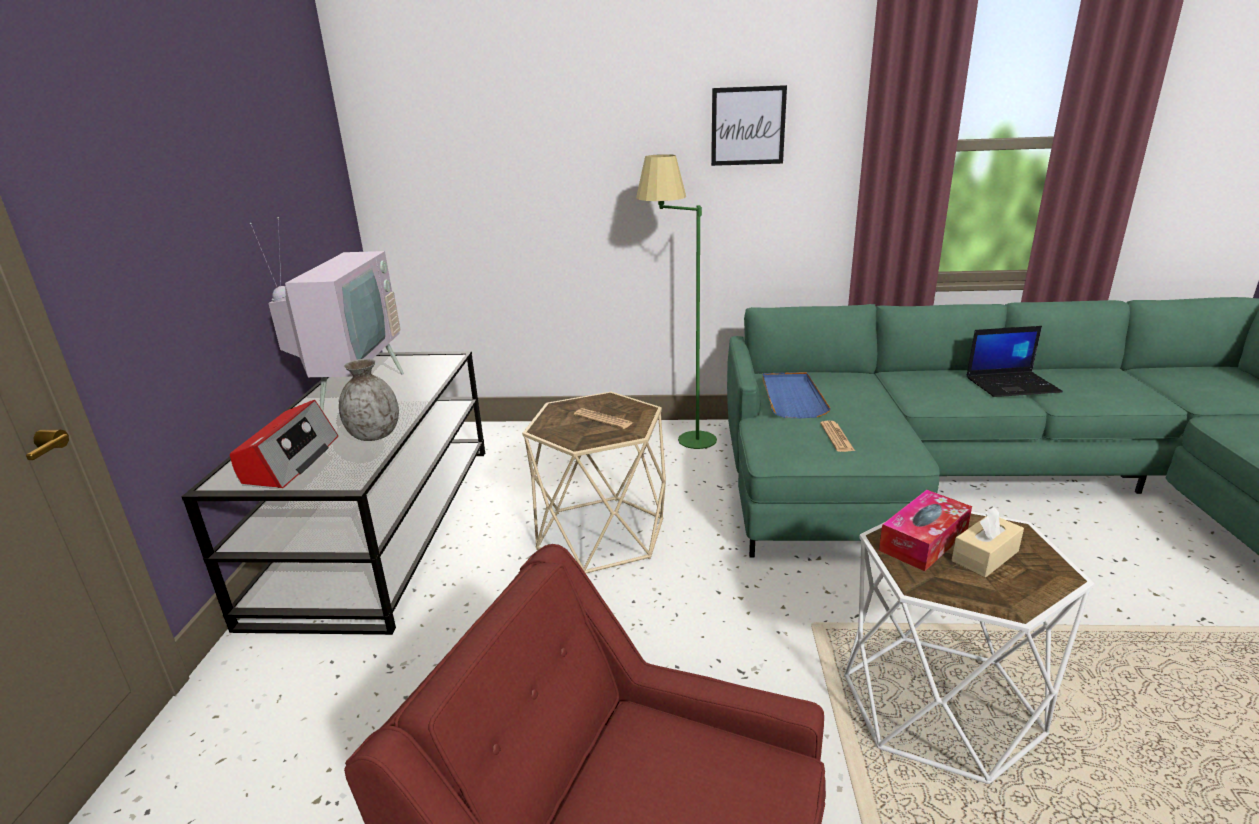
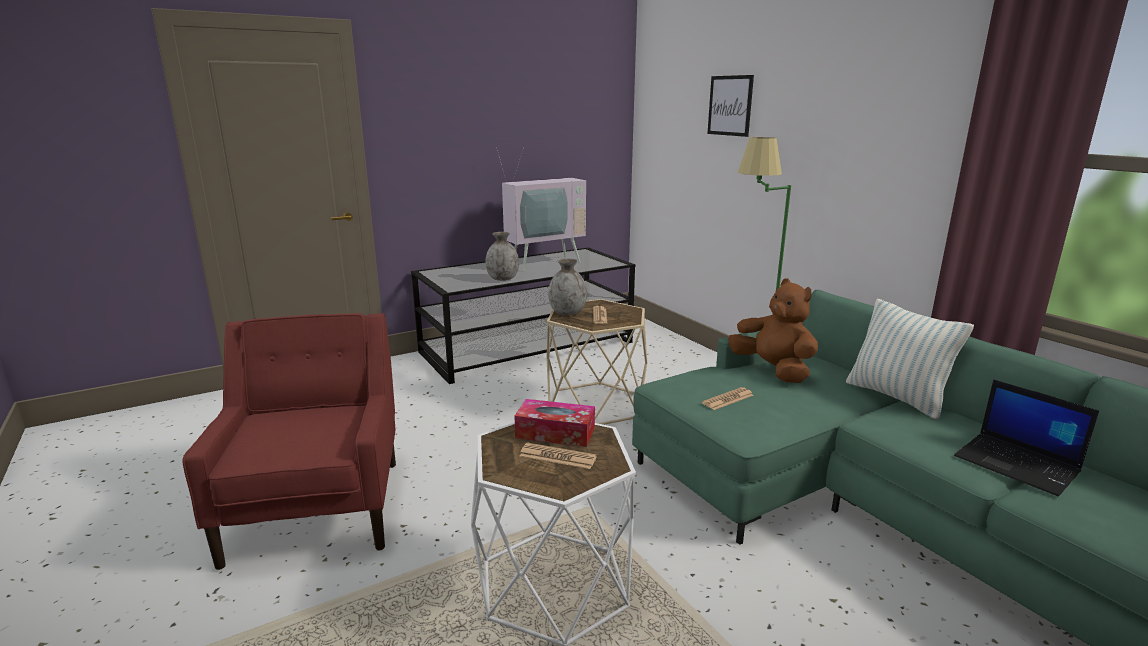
camera: 55 degrees right, 5 degrees down
(289, 460) = (458, 274): radio -> none
(565, 433) = (567, 312): none -> grey vase
(748, 126) = (872, 120): picture -> picture (730, 105)
(792, 397) = (773, 370): blue tray -> brown plush toy
(881, 376) = (896, 397): none -> pillow
(985, 556) = (558, 457): beige tissue box -> newspaper

